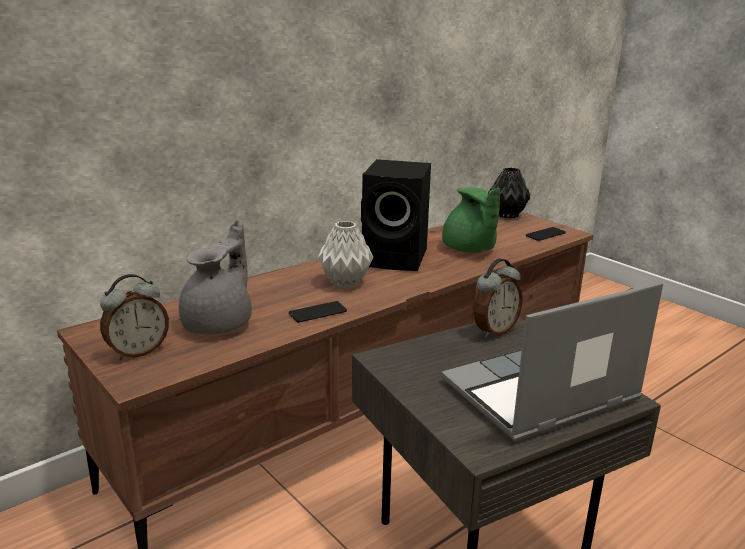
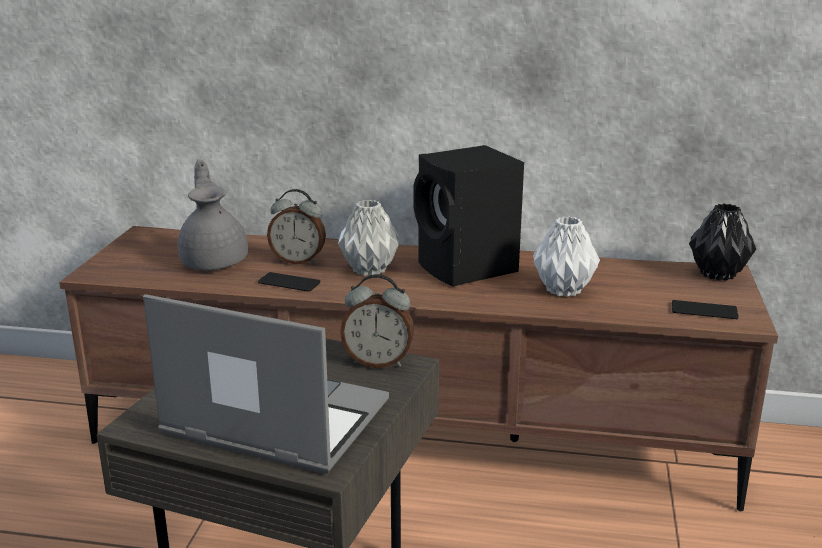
camera: 50 degrees right, 0 degrees up
(138, 352) = (134, 257): alarm clock -> alarm clock (298, 261)
(220, 323) = (215, 261): grey teapot -> grey teapot turned 90 degrees counterclockwise
(469, 249) = (562, 290): green teapot -> white vase

